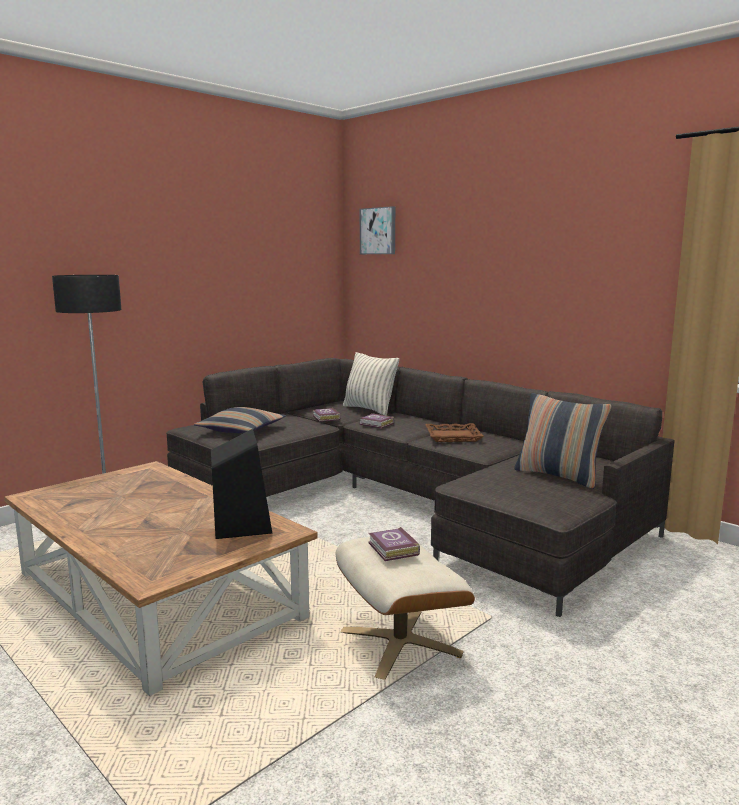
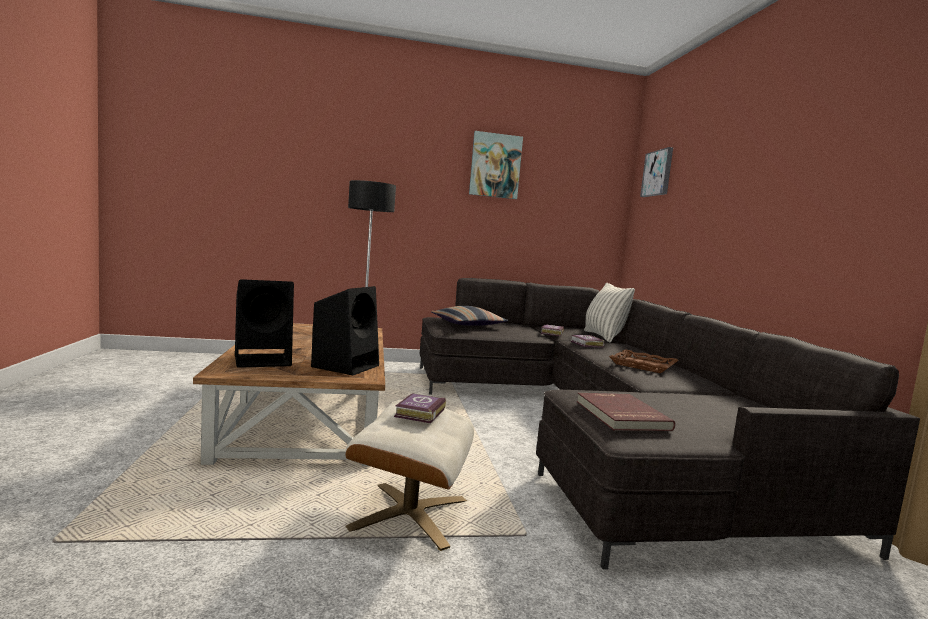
camera: 35 degrees right, 5 degrees down
(152, 550) = (264, 360): none -> black speaker
(210, 231) = (495, 165): none -> picture
(527, 495) = (620, 415): none -> red book
(558, 476) = (697, 414): pillow -> none

